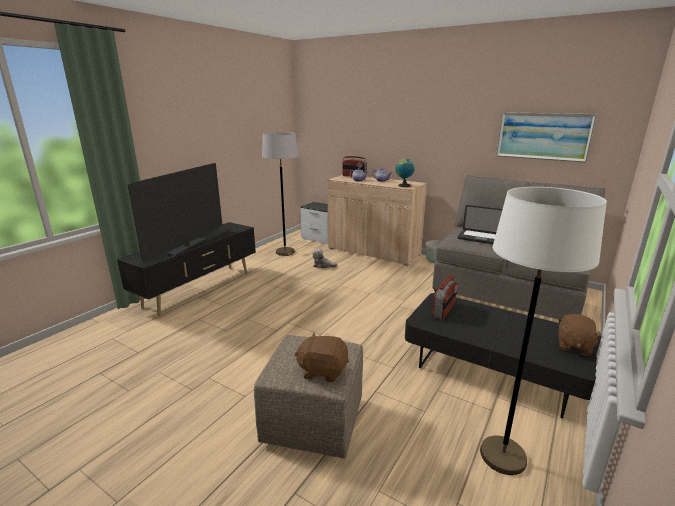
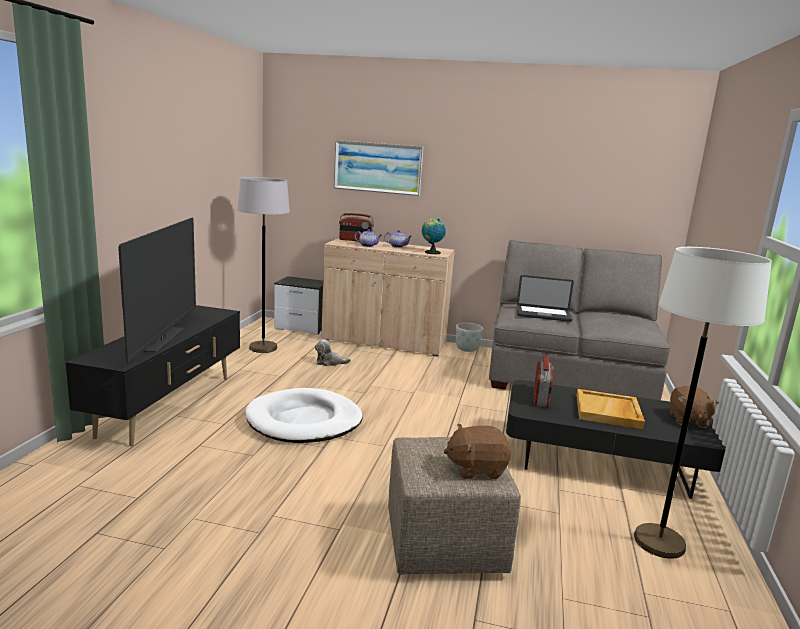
camera: 20 degrees left, 5 degrees down
(276, 308) = (304, 421): none -> white dog bed
(497, 329) = (608, 412): none -> beige tray
(543, 136) = (592, 196): picture -> picture (378, 167)

